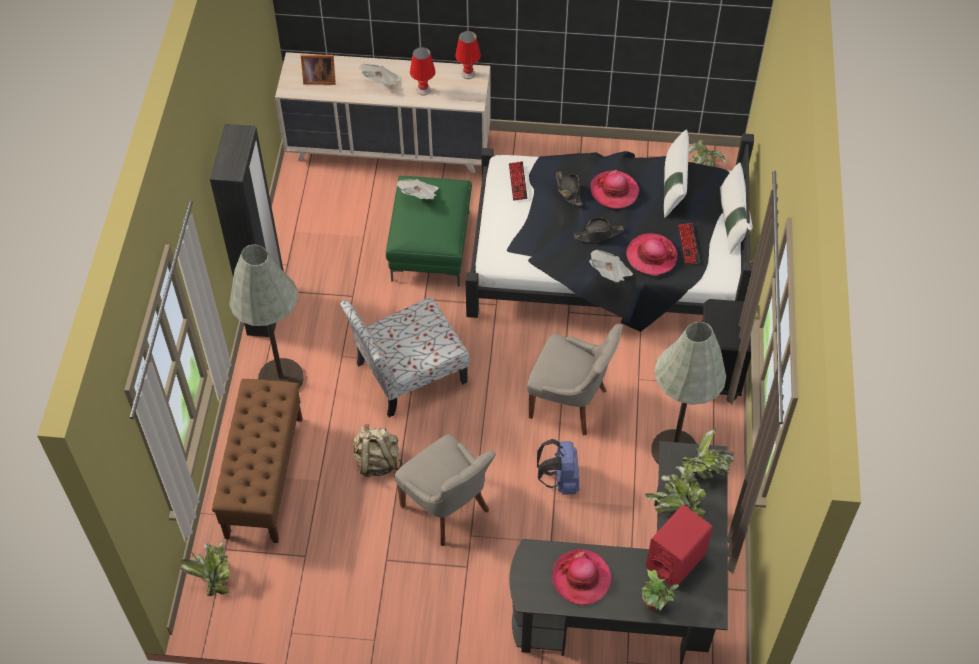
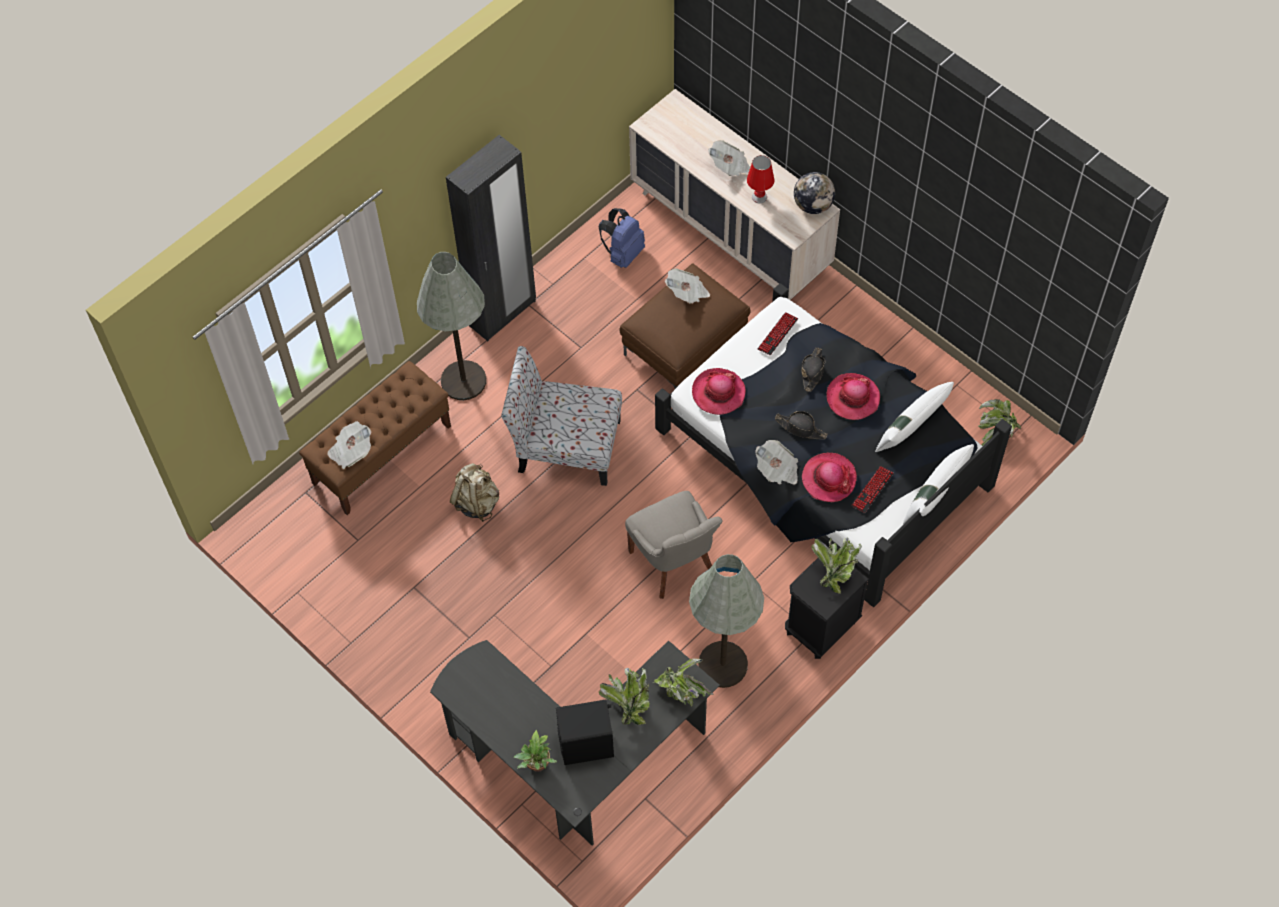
camera: 40 degrees right, 5 degrees up
(212, 576) = (279, 507): potted plant -> potted plant (835, 570)
(259, 478) = (351, 451): none -> newspaper
(318, 79) = (679, 131): picture frame -> none
(431, 247) = (684, 346): green ottoman -> brown ottoman
(447, 509) = (495, 580): grey chair -> none
(468, 74) = (813, 205): red table lamp -> globe
(560, 480) = (605, 621): blue backpack -> blue backpack (623, 254)
(581, 578) = (501, 703): hat -> hat (718, 393)
(675, 560) = (586, 744): red speaker -> black speaker

